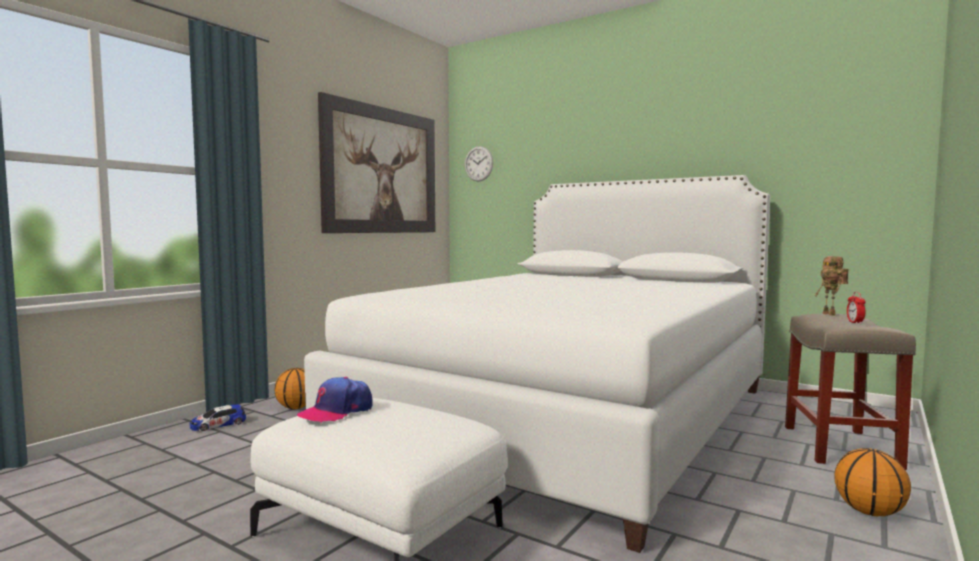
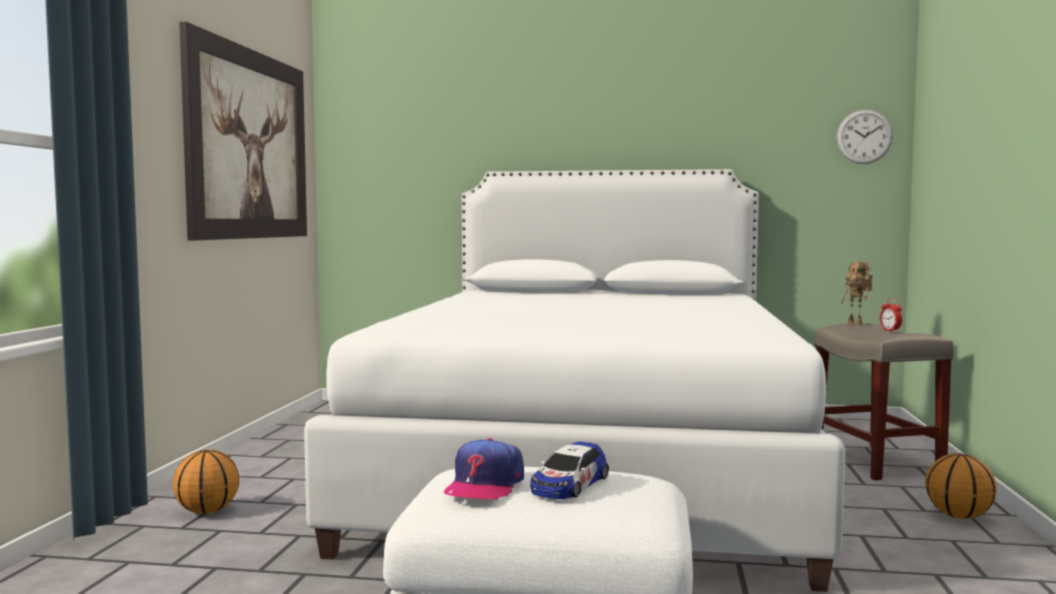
camera: 25 degrees left, 0 degrees up
(218, 424) = (110, 553): toy car -> toy car (569, 484)
(478, 163) = (366, 138): wall clock -> wall clock (864, 136)

